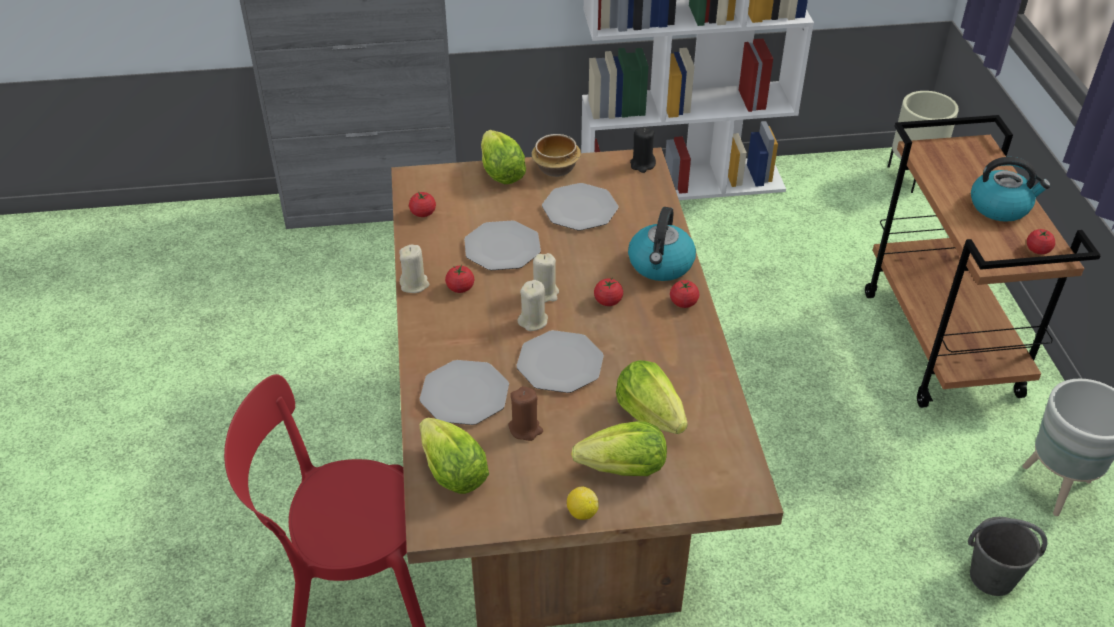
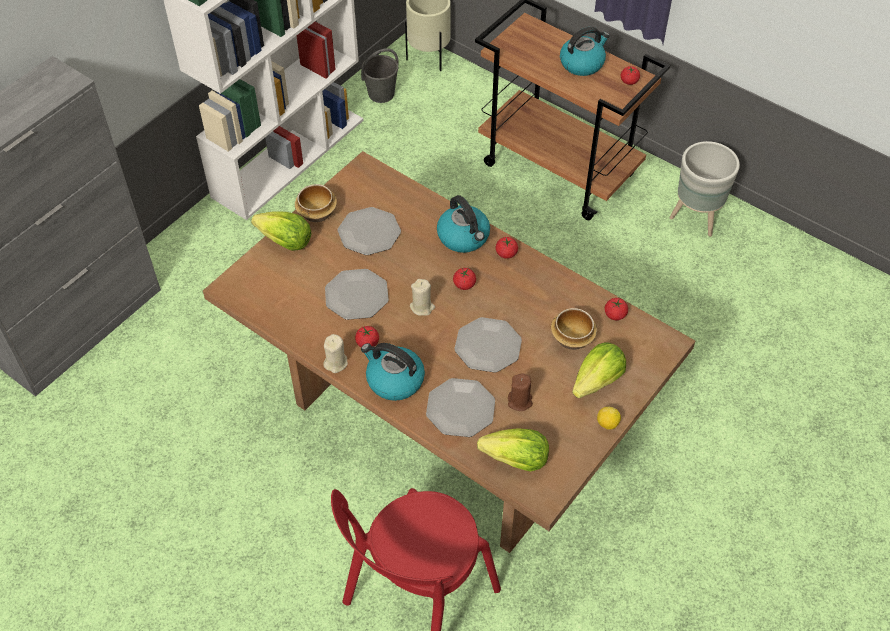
camera: 45 degrees left, 10 degrees up
(423, 213) = (273, 309): tomato -> tomato (615, 315)
(441, 331) = (394, 380): none -> kettle
(533, 321) = (439, 331): beige candle -> none
(642, 164) = (367, 172): black candle -> none
(650, 414) = (571, 338): lettuce -> bowl
(993, 577) = (716, 296): grey bucket -> grey bucket (381, 94)

